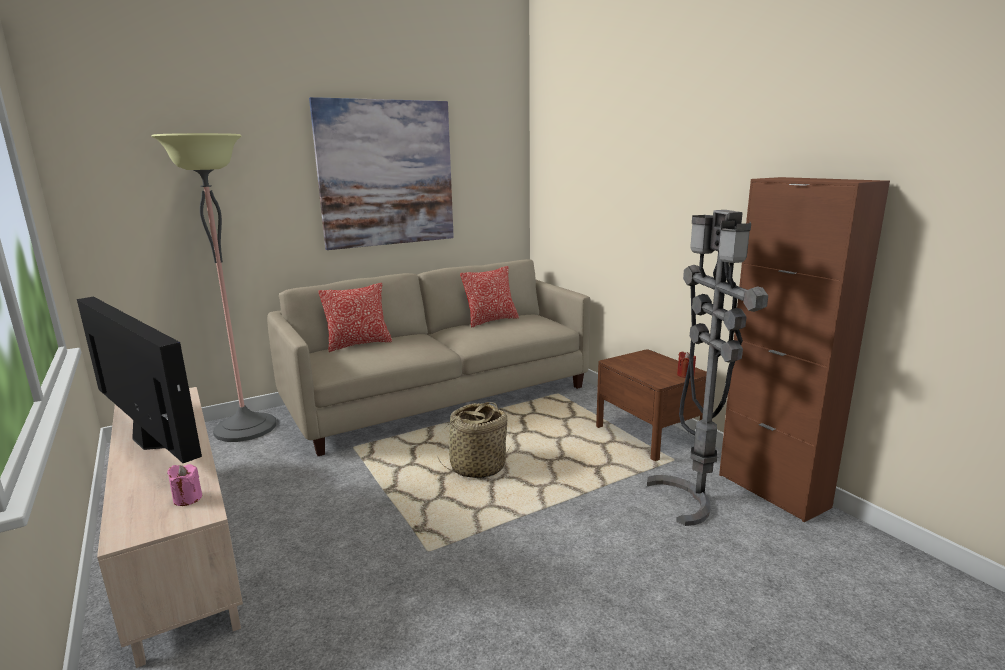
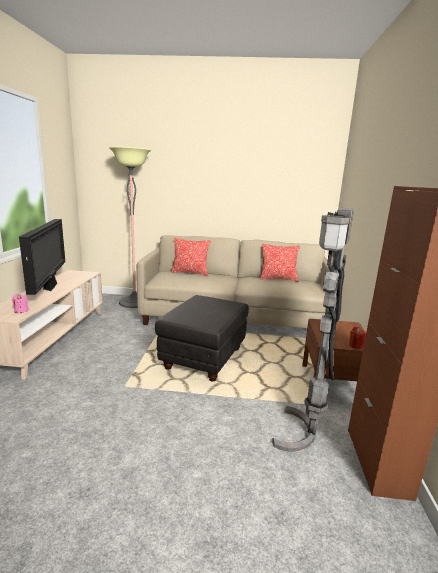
camera: 35 degrees right, 0 degrees up
(386, 174) = (236, 178): picture -> none
(477, 467) = (203, 358): basket -> black ottoman

